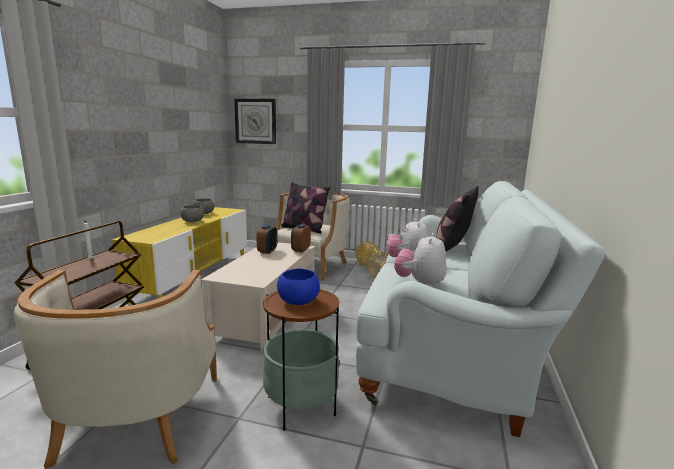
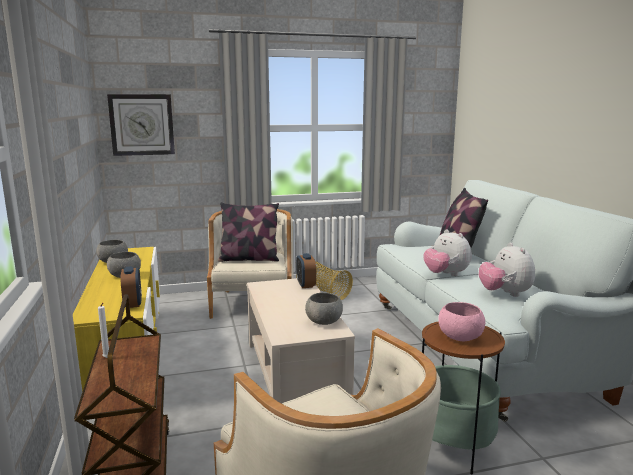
camera: 30 degrees left, 0 degrees up
(262, 274) = (323, 321): none -> grey bowl
(267, 251) = (275, 294): alarm clock -> alarm clock (133, 303)
(298, 301) = (460, 337): blue bowl -> pink bowl

